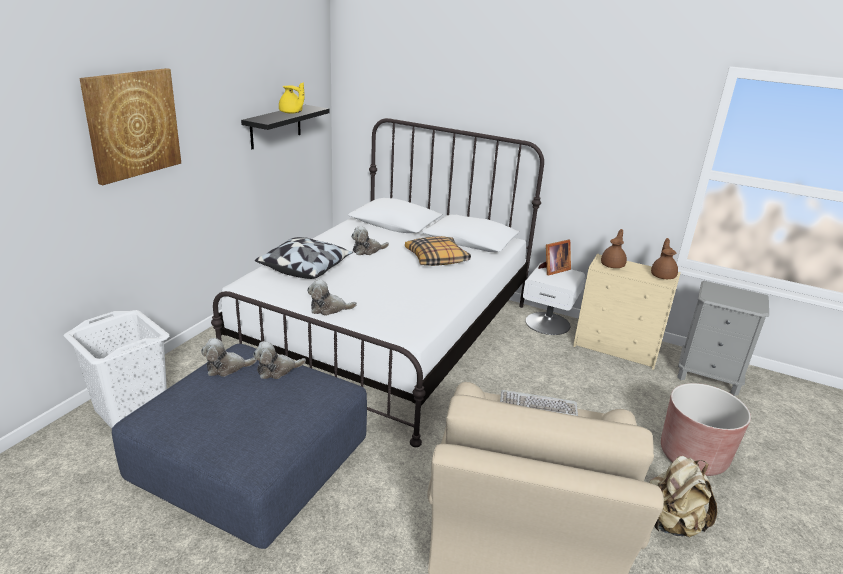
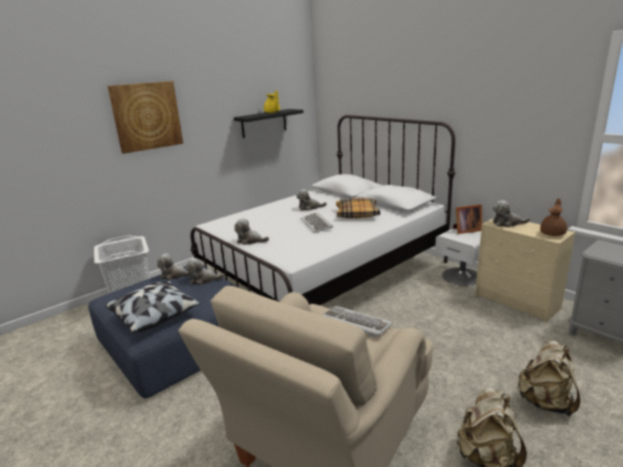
camera: 25 degrees right, 5 degrees down
(306, 268) = (257, 216): pillow -> pillow (155, 315)
(397, 276) = (316, 224): none -> keyboard
(613, 265) = (507, 223): brown teapot -> plush toy
(693, 456) = (545, 402): brown planter -> beige backpack

